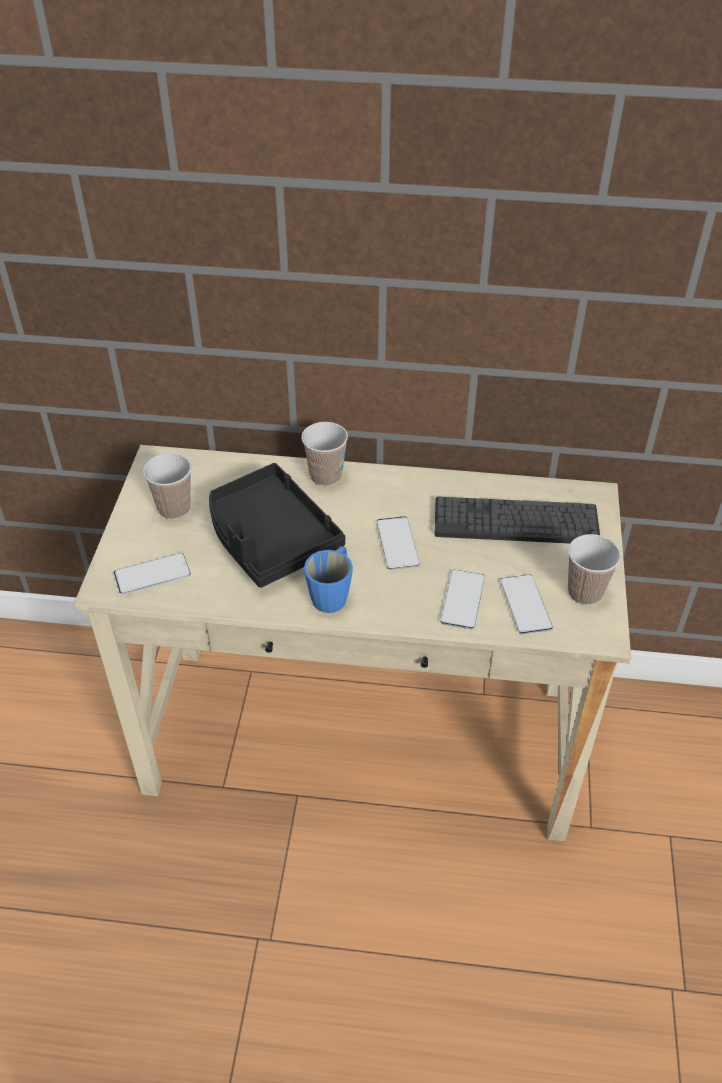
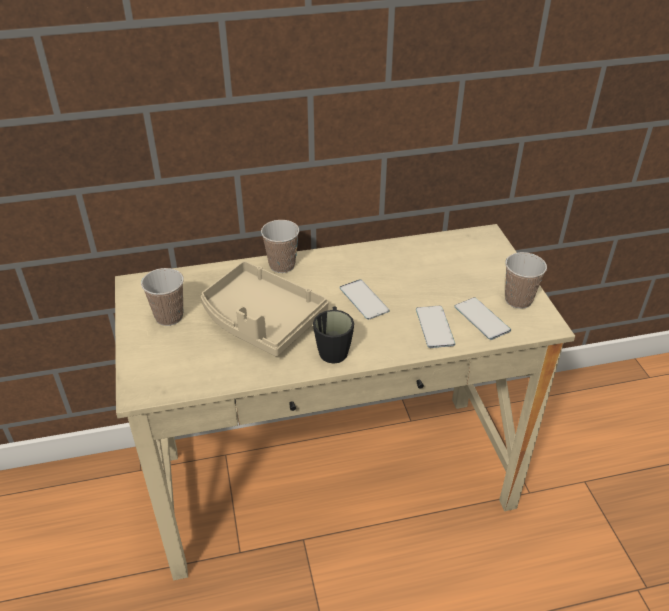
camera: 20 degrees left, 5 degrees down
(152, 574) = (175, 371): phone -> none
(270, 538) = (261, 320): black tray -> beige tray
(332, 593) = (333, 348): blue mug -> black mug
(515, 522) = (442, 265): keyboard -> none

